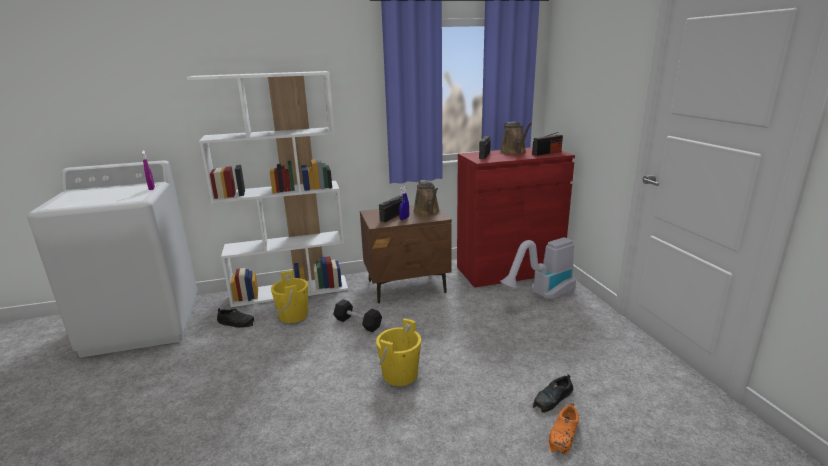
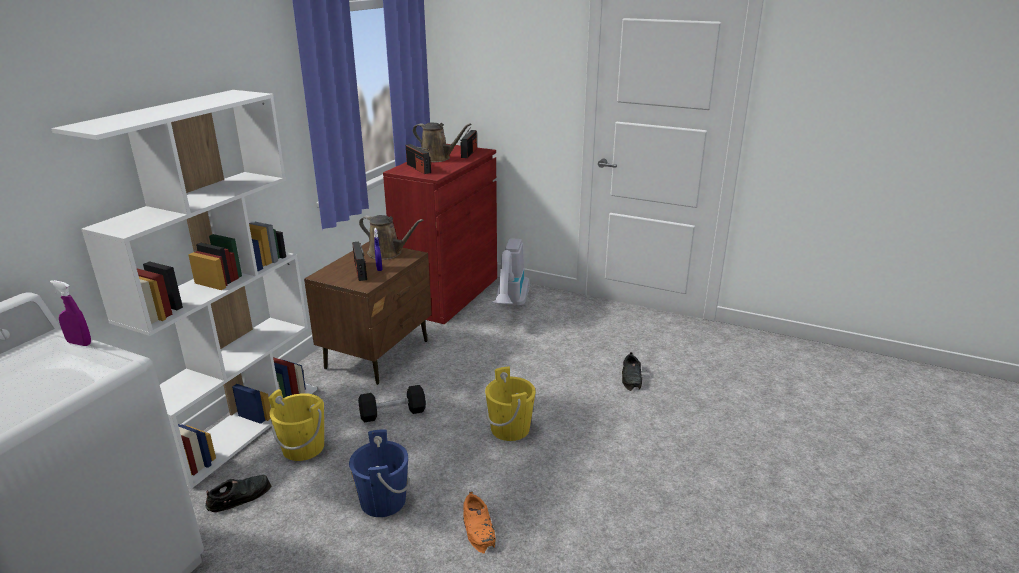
camera: 50 degrees left, 5 degrees up
(273, 367) = (383, 501): none -> blue bucket
(564, 435) = (669, 395): orange shoe -> orange shoe (479, 528)

